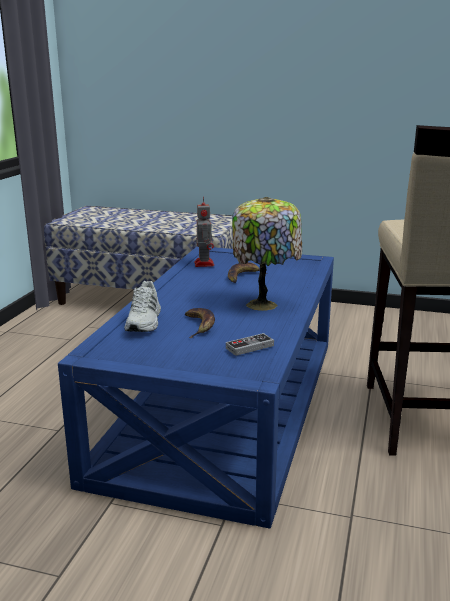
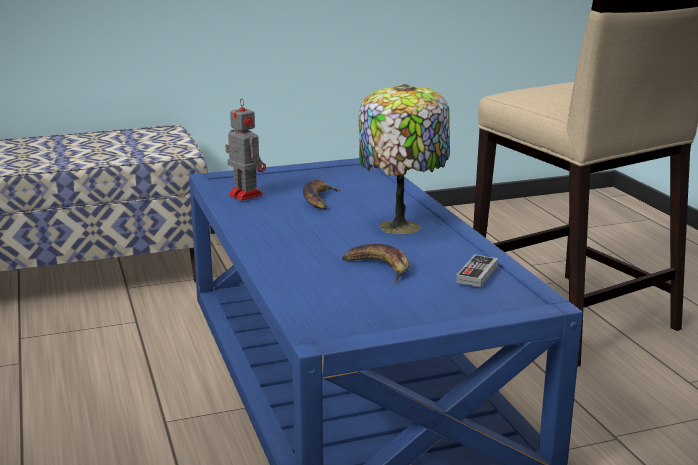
camera: 35 degrees left, 0 degrees up
(145, 321) = (310, 280): white shoe -> none

